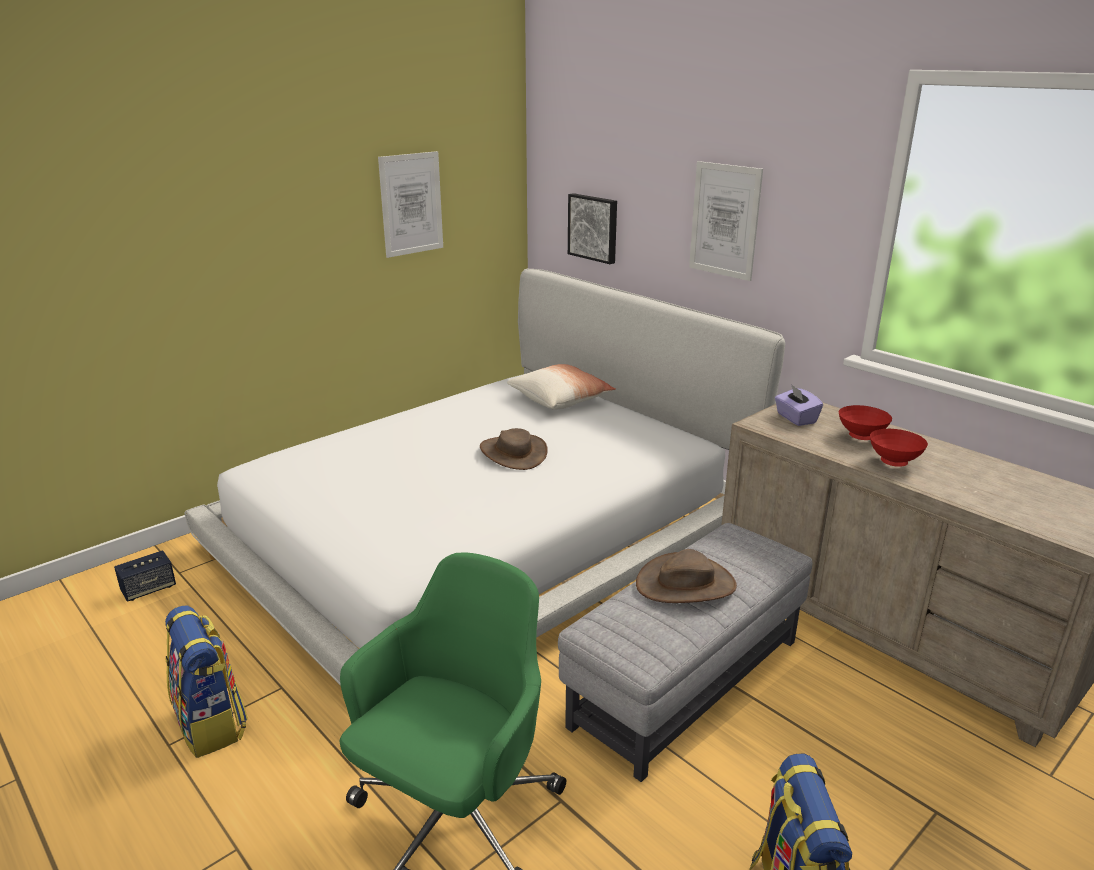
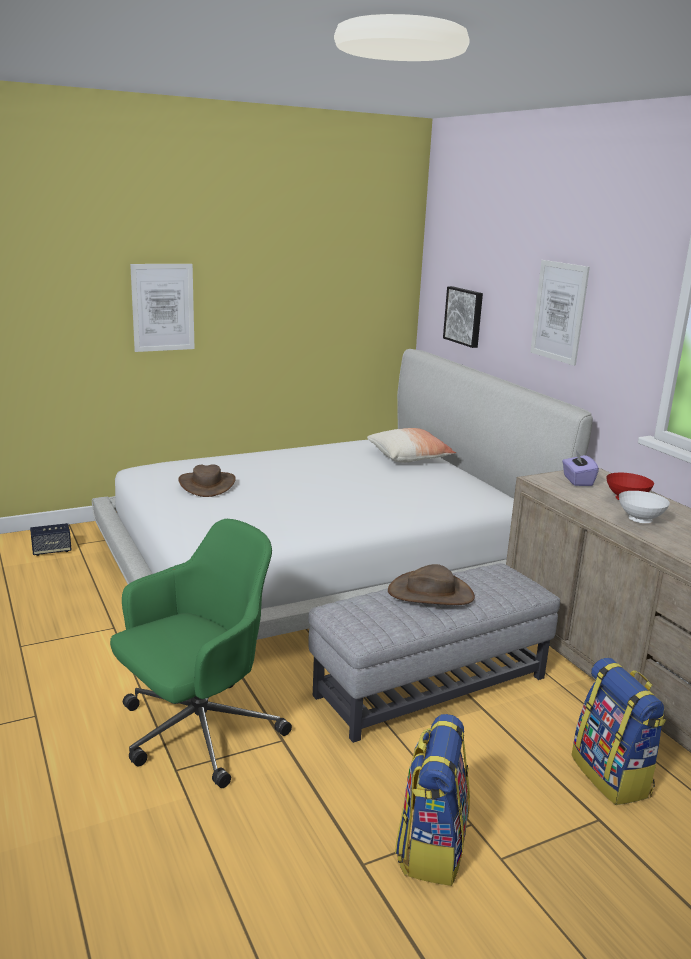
camera: 15 degrees right, 5 degrees down
(212, 724) = (55, 640): backpack -> backpack (612, 776)
(411, 204) = (312, 283): picture -> picture (163, 307)
(513, 453) = (344, 486): brown hat -> brown hat (207, 485)
(894, 462) = (641, 520): red bowl -> white bowl

